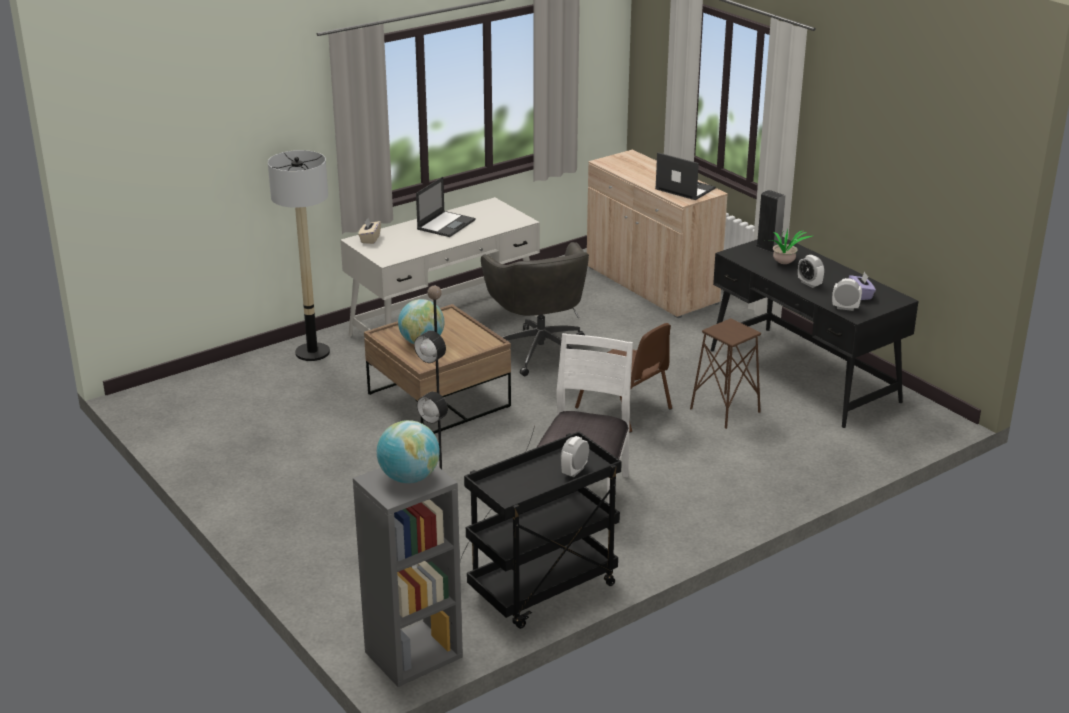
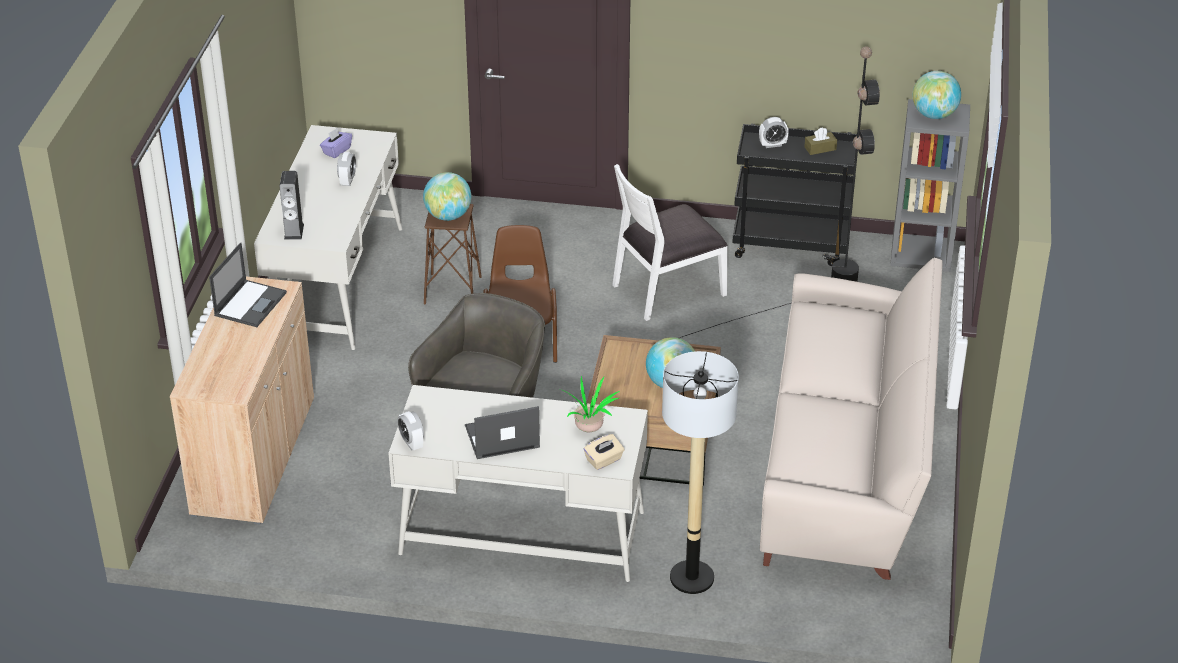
camera: 135 degrees left, 10 degrees up
(284, 453) = (847, 462): none -> beige sofa
(528, 490) = (820, 148): none -> brown tissue box
(684, 188) = (250, 303): laptop -> laptop turned 150 degrees counterclockwise
(730, 330) = (448, 216): none -> globe
(785, 264) = (322, 208): potted plant -> potted plant (589, 427)
(803, 376) = (337, 282): black desk -> white desk
(845, 308) = (372, 147): alarm clock -> alarm clock (411, 443)

